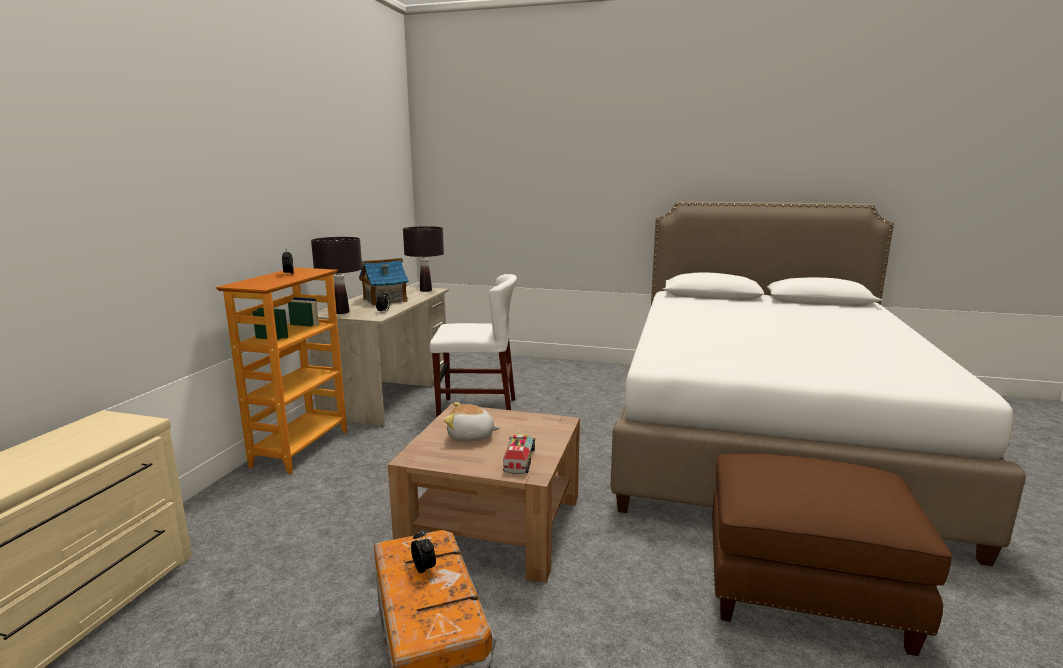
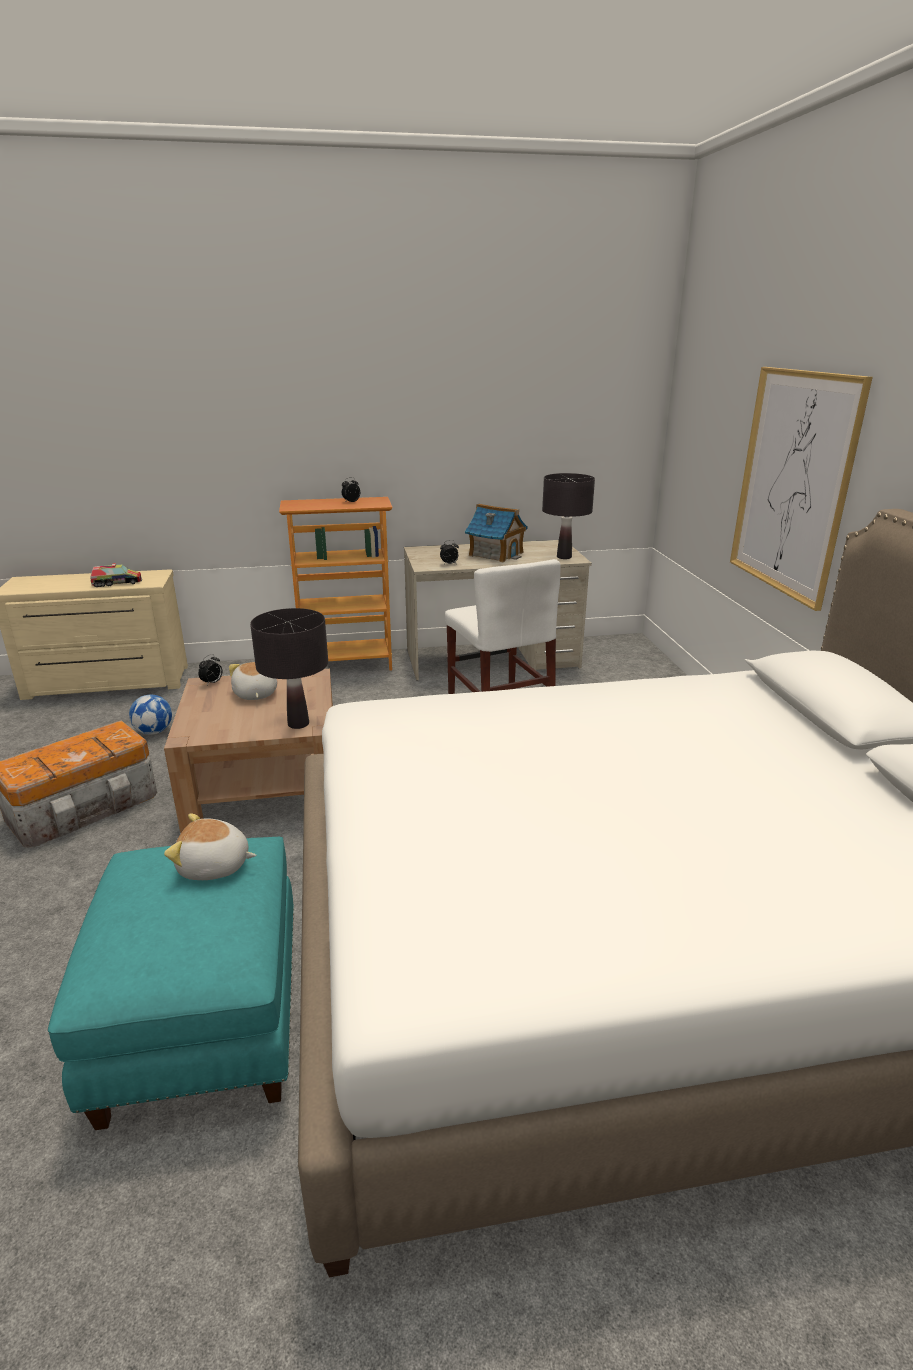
camera: 65 degrees right, 10 degrees up
(292, 586) = (154, 732): none -> football
(342, 312) = (429, 553): black table lamp -> black table lamp (298, 724)
(424, 569) = (85, 746): alarm clock -> alarm clock (212, 683)
(520, 460) = (213, 725): toy truck -> toy truck (117, 583)
(578, 206) = (792, 484): none -> picture
(780, 466) = (214, 867): none -> plush toy
(804, 590) = (206, 1020): brown ottoman -> turquoise ottoman

